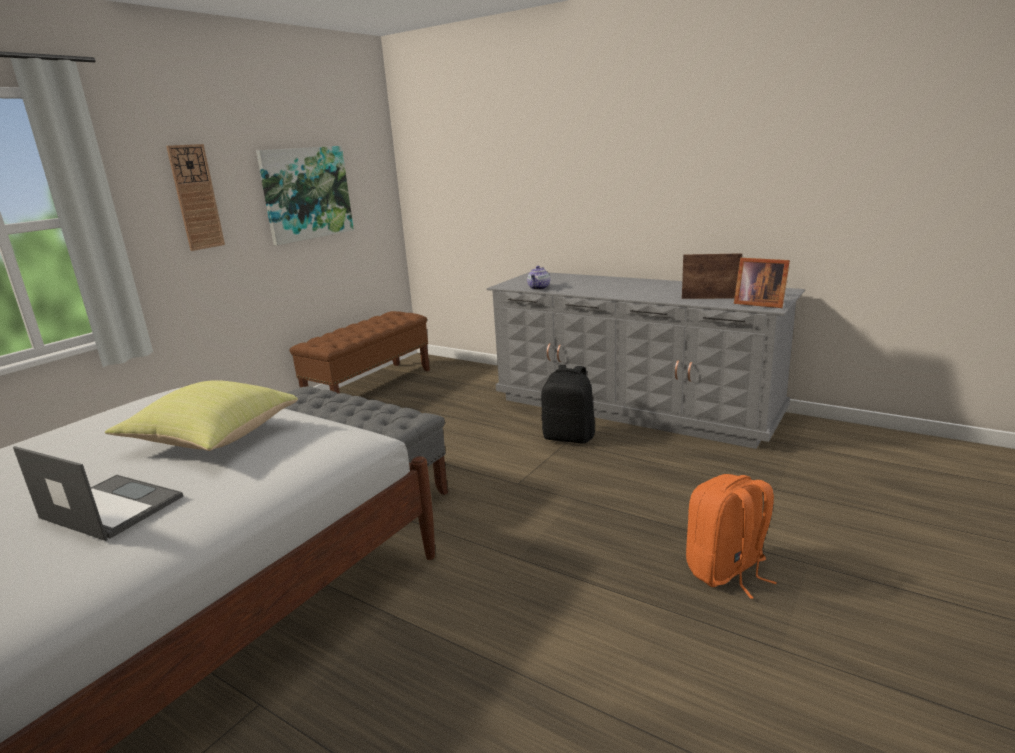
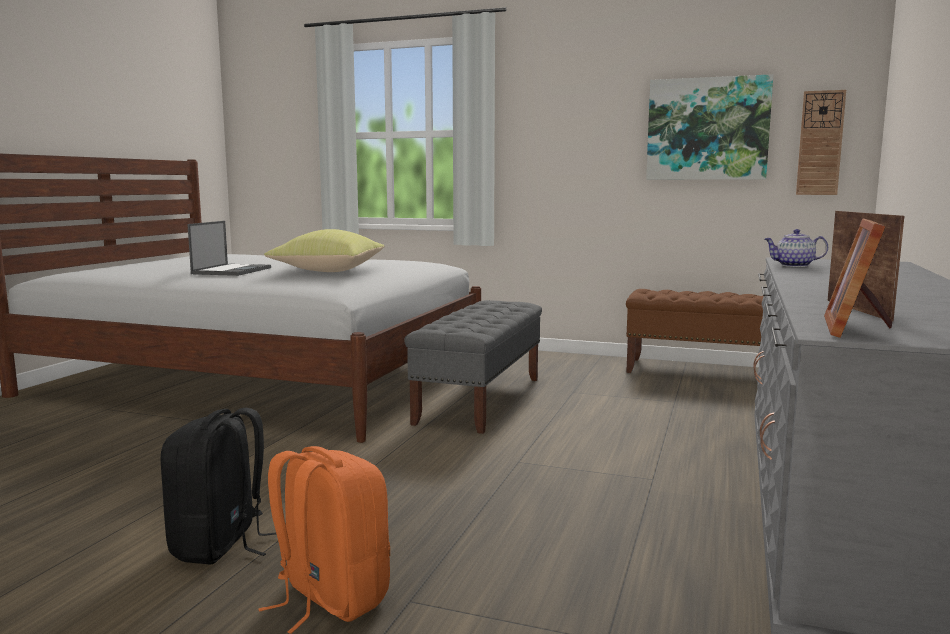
camera: 75 degrees right, 10 degrees down
(196, 197) = (574, 123): wall clock -> wall clock (820, 143)
(569, 437) = (672, 480): black backpack -> black backpack (221, 545)

